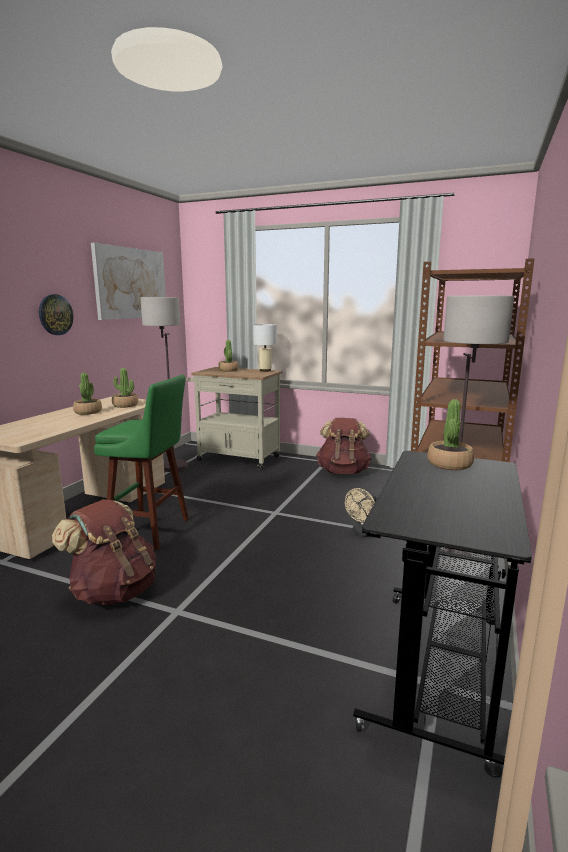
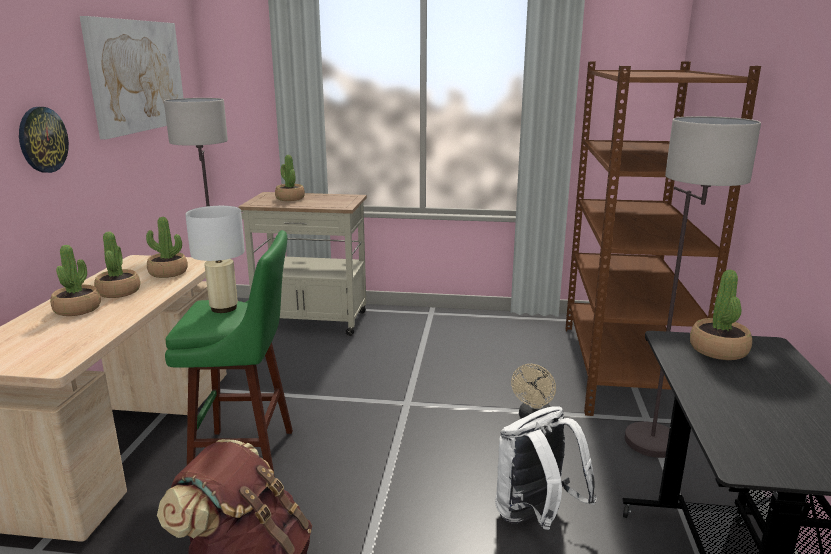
camera: 15 degrees left, 5 degrees up
(57, 418) = (77, 309): none -> potted plant
(265, 370) = (343, 196): white table lamp -> white table lamp (223, 308)
(326, 592) = (535, 517): none -> white backpack
(343, 472) = (461, 327): brown backpack -> none

